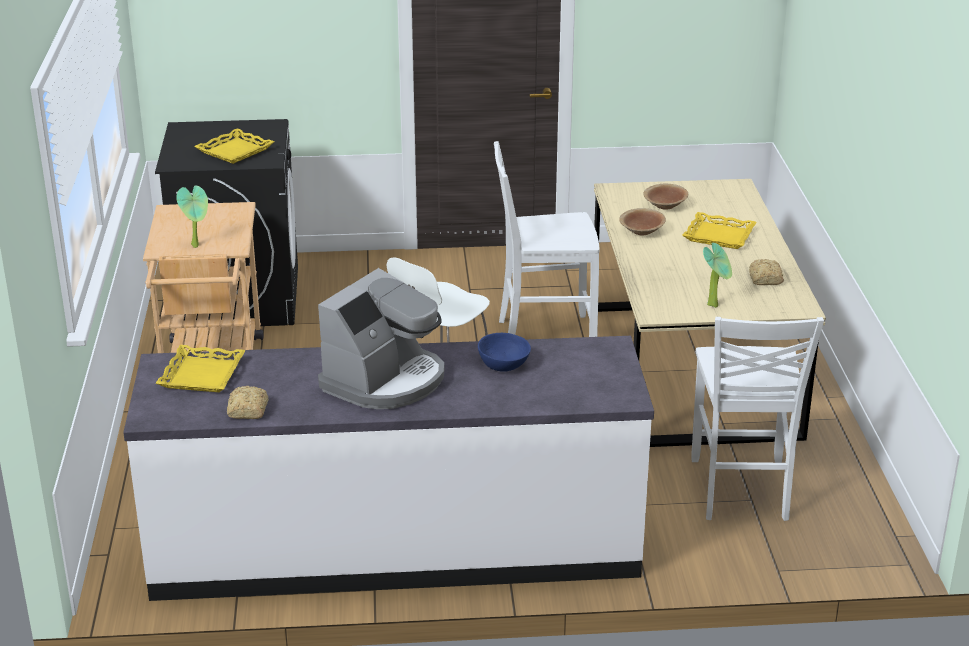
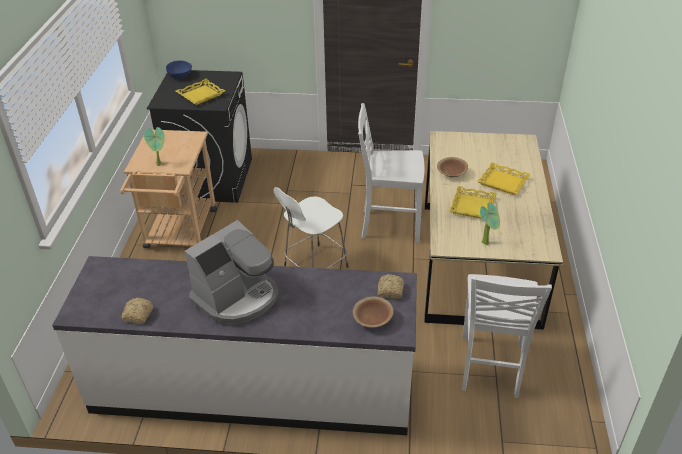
camera: 10 degrees right, 10 degrees up
(202, 375) = (120, 279): yellow tray -> yellow tray (473, 206)
(502, 365) = (320, 291): blue bowl -> blue bowl (179, 76)
(665, 205) = (472, 153): brown bowl -> brown bowl (372, 319)
(765, 280) = (526, 223): bread -> bread (390, 291)

